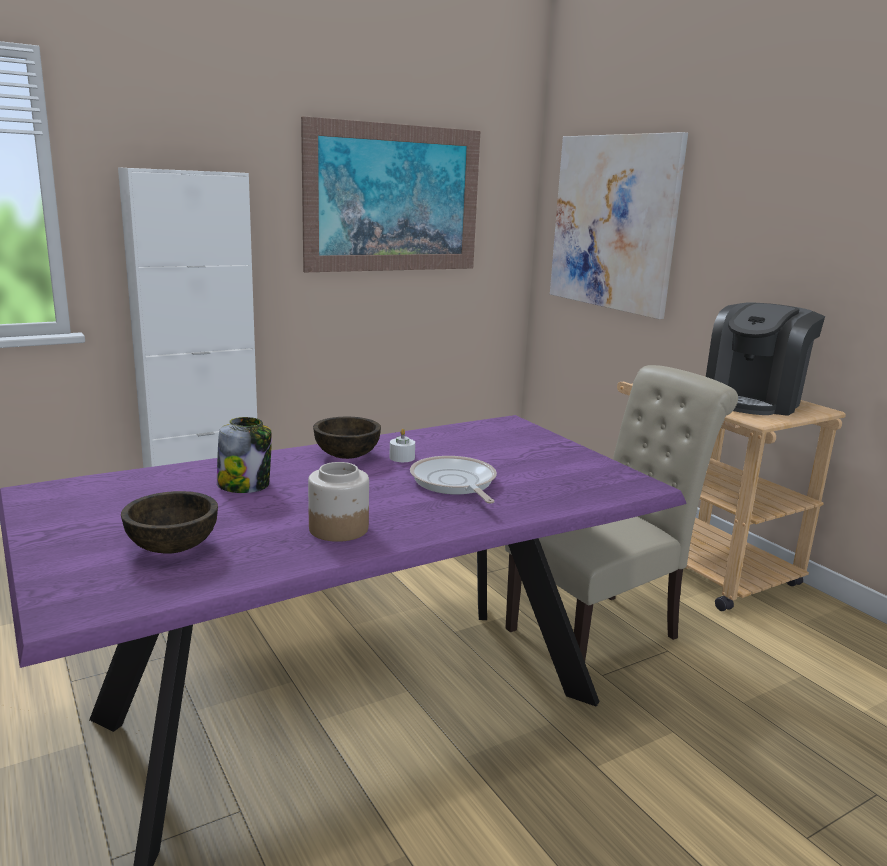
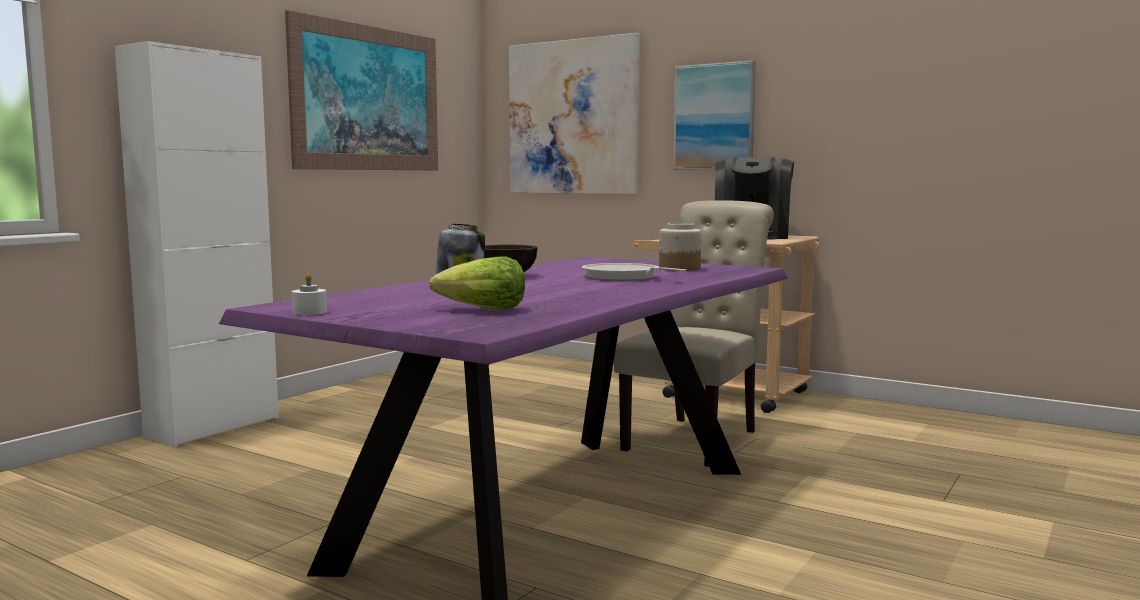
camera: 25 degrees left, 10 degrees down
(173, 547) = (482, 310): brown bowl -> lettuce
(338, 529) = (590, 295): jar -> jar (679, 269)
(402, 457) = (553, 273): white candle -> white candle (309, 312)
(753, 243) = (714, 117): none -> picture

